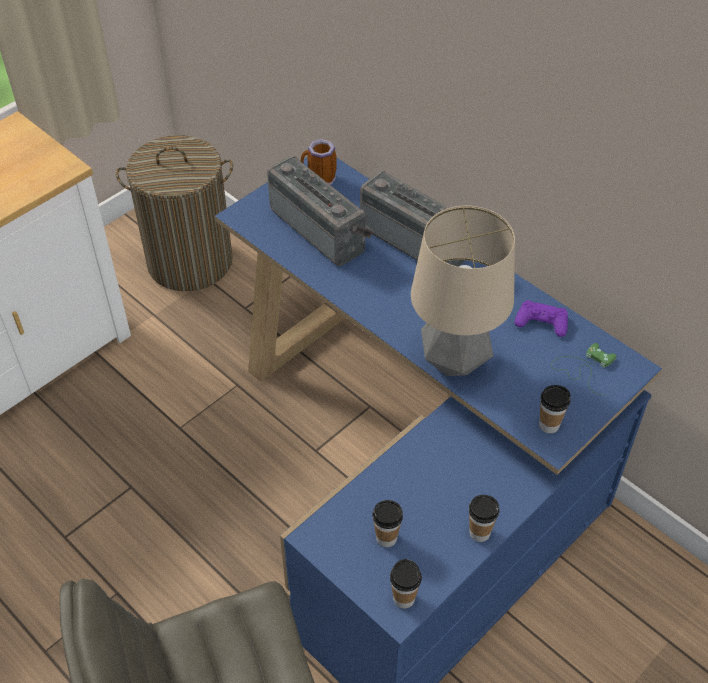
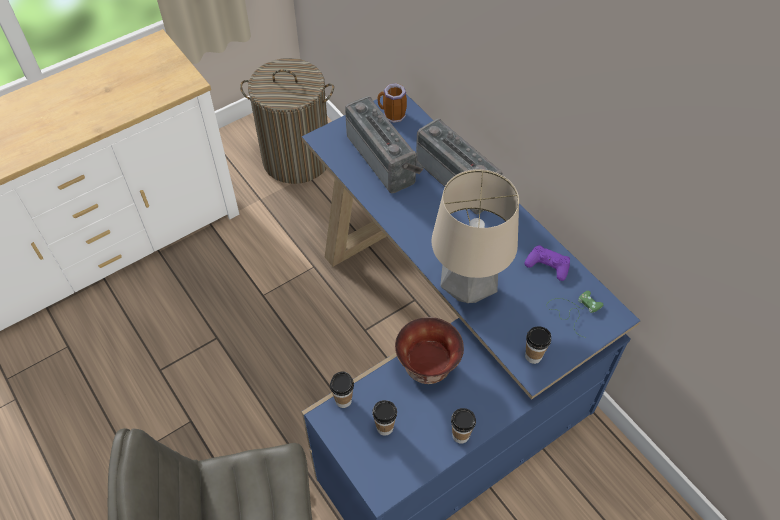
camera: 10 degrees right, 5 degrees up
(404, 598) = (387, 480): cup -> cup (343, 400)
(423, 460) = (428, 366): none -> bowl

